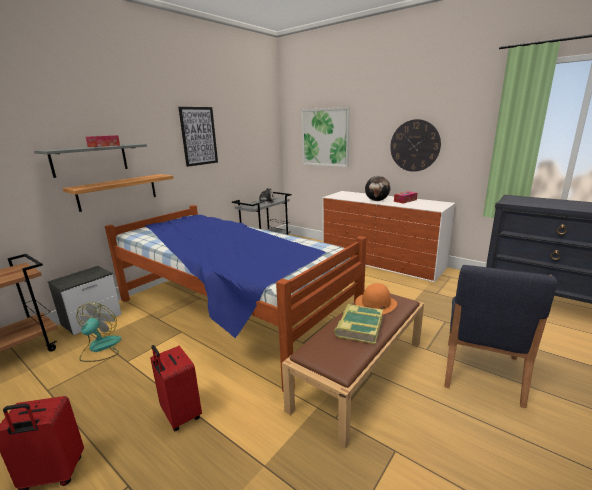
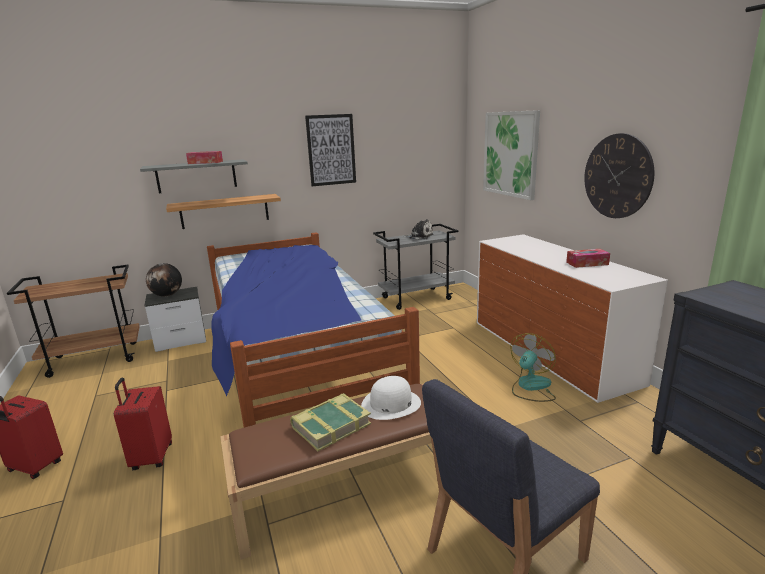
camera: 30 degrees right, 0 degrees up
(100, 348) = (161, 371): fan -> fan (531, 387)
(376, 304) = (391, 404): orange hat -> white hat
(377, 200) = (543, 257): globe -> globe (167, 295)

